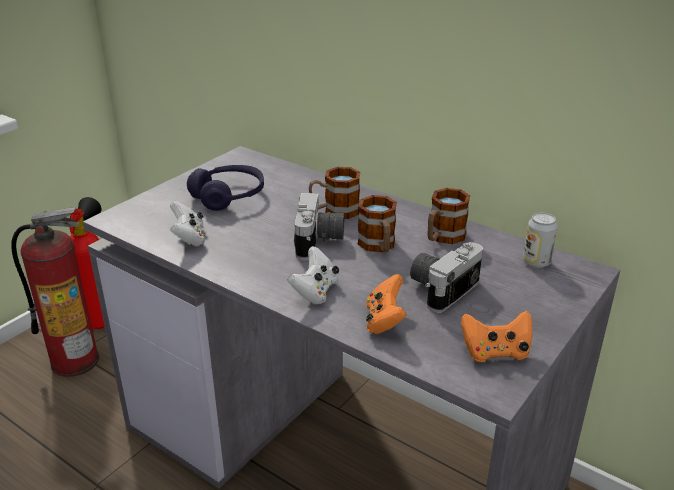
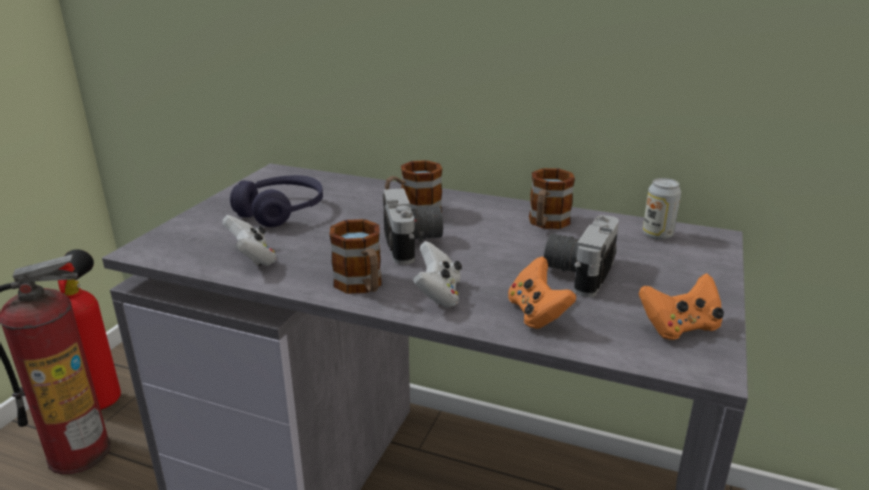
camera: 15 degrees left, 5 degrees down
(378, 246) = (483, 240): mug -> mug (362, 286)

